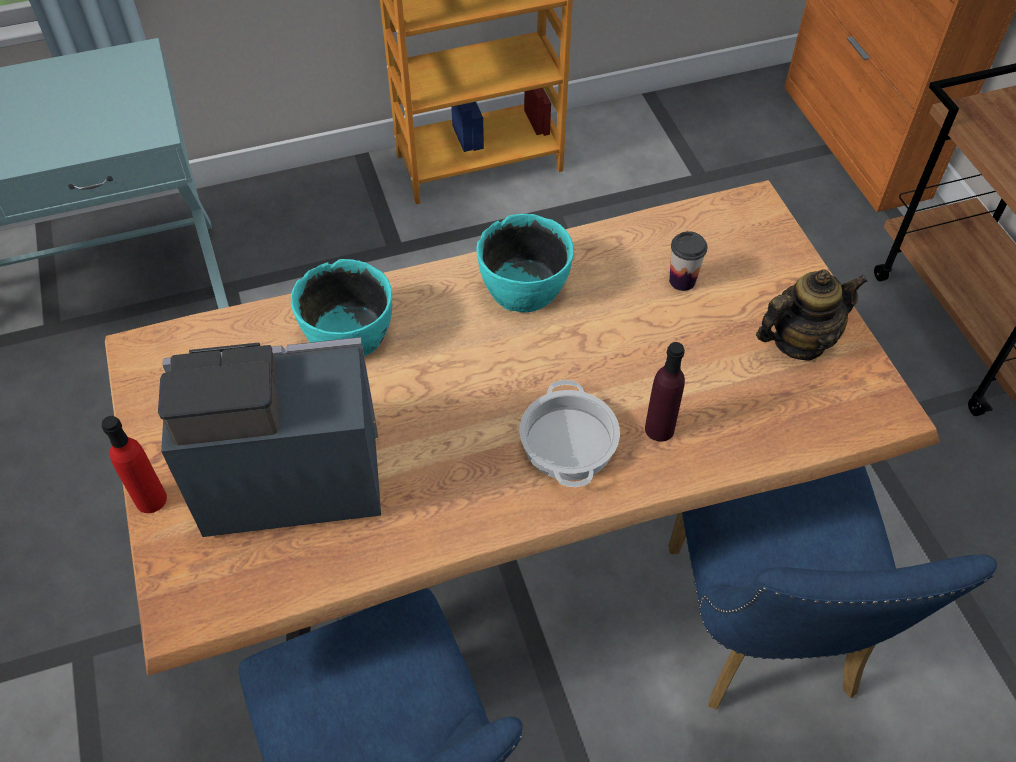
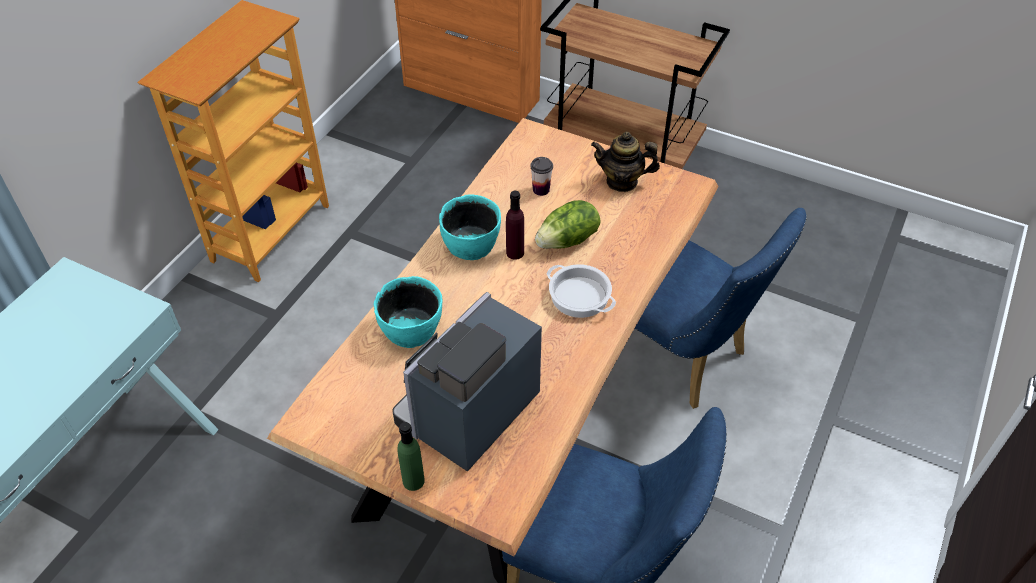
camera: 45 degrees left, 5 degrees down
(151, 499) = (413, 481): red bottle -> green bottle
(638, 365) = (568, 240): none -> lettuce
(659, 429) = (610, 261): purple bottle -> purple bottle (515, 252)
(799, 341) = (622, 181): teapot -> teapot turned 105 degrees counterclockwise

